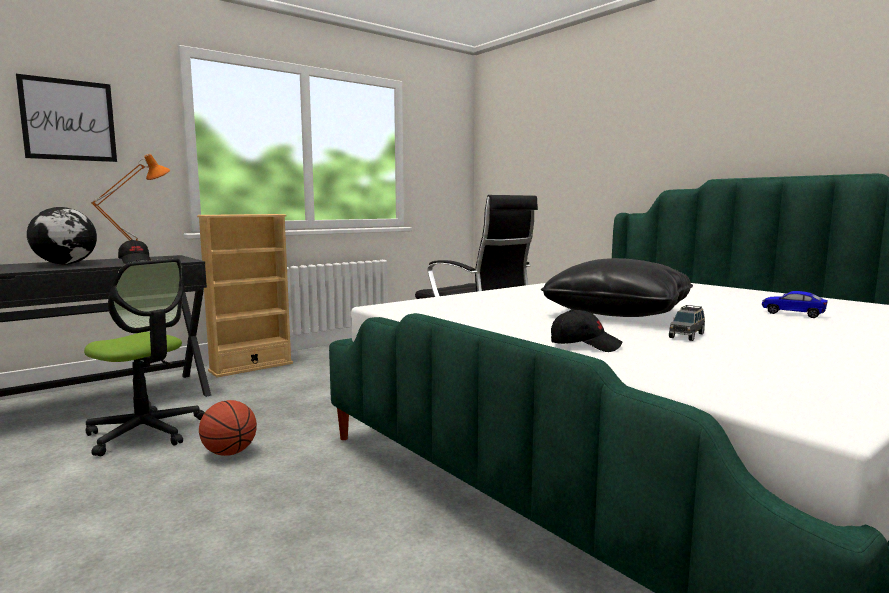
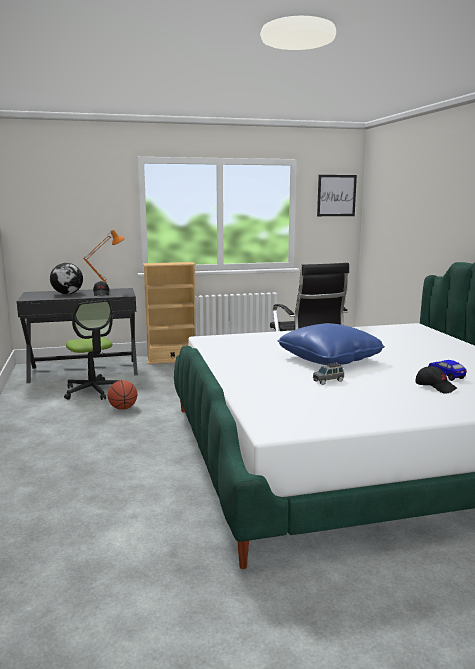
camera: 25 degrees right, 5 degrees up
(68, 120) = (76, 209): picture -> picture (336, 195)
(584, 345) = (257, 379): black cap -> black cap (435, 387)
(618, 313) = (329, 359): black pillow -> blue pillow

